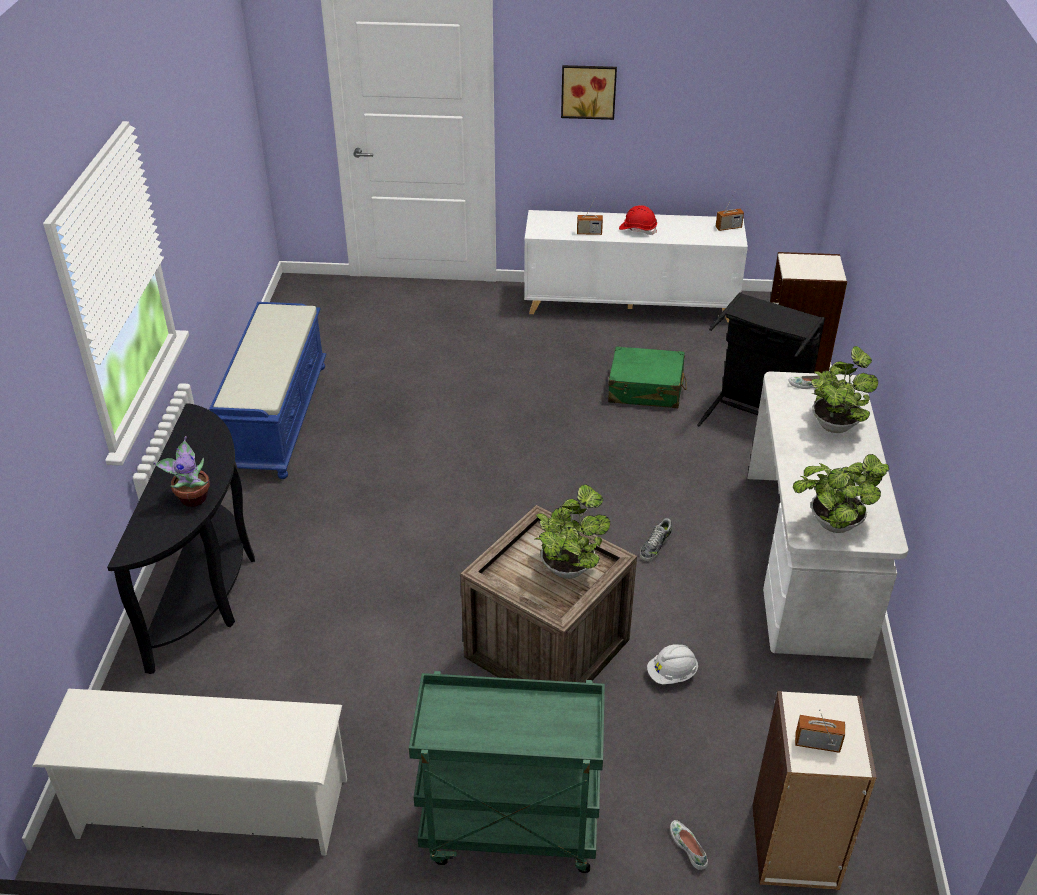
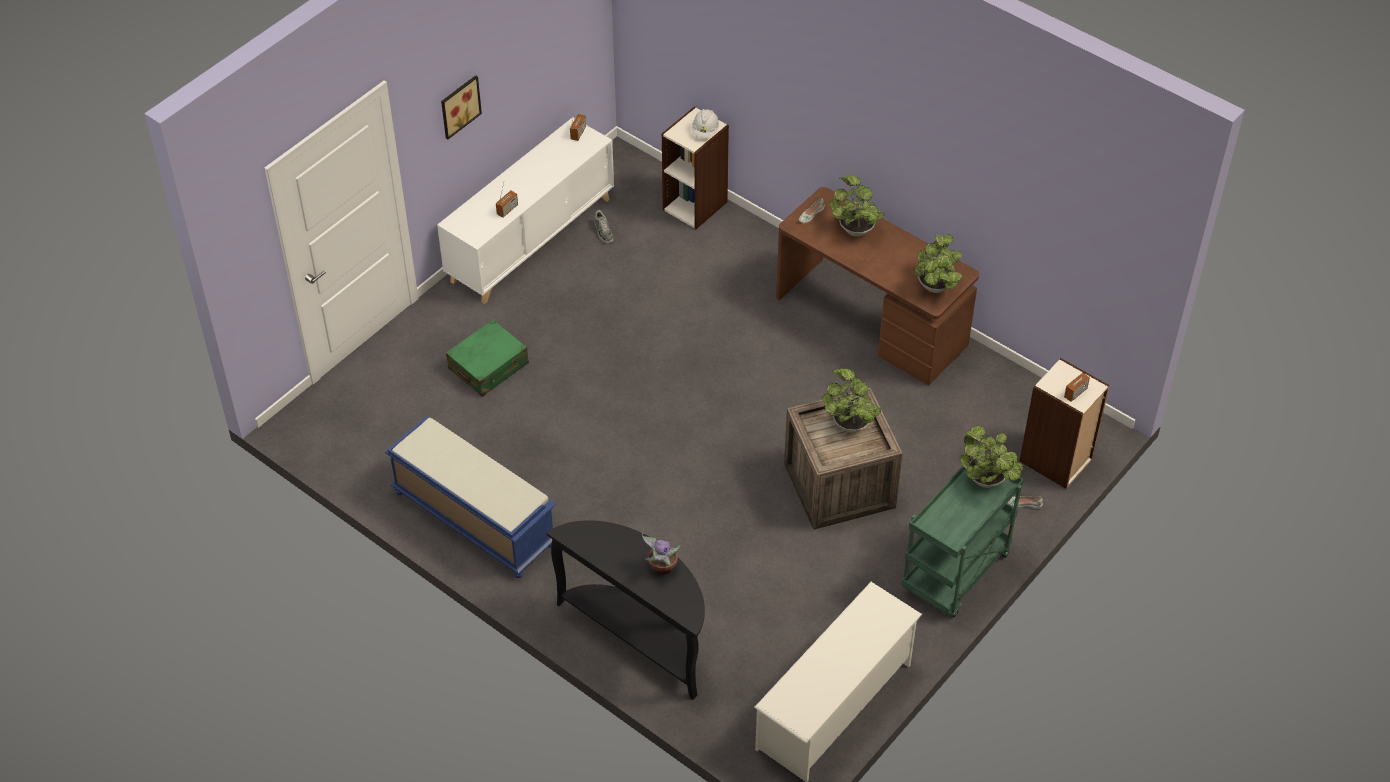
camera: 55 degrees left, 10 degrees up
(572, 727) = (988, 481): none -> potted plant
(638, 229) = (530, 181): red hard hat -> none
(646, 389) = (640, 293): green suitcase -> green suitcase (489, 366)
(655, 546) = (798, 384): shoe -> shoe (603, 231)
(672, 674) = (906, 439): white hard hat -> white hard hat (705, 131)
(756, 415) = (722, 255): black laundry basket -> none
(807, 559) = (871, 320): white desk -> brown desk

